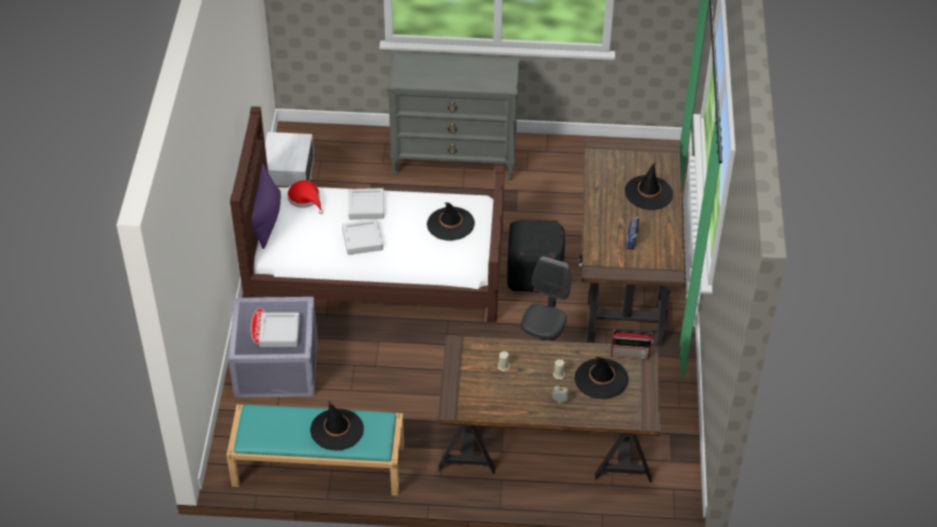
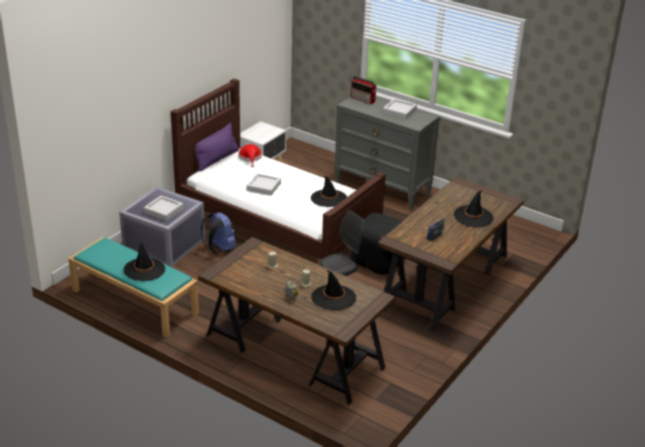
camera: 30 degrees right, 15 degrees down
(346, 342) = (219, 249): none -> blue backpack
(366, 207) = (283, 173): grey tray -> grey tray (399, 111)
(631, 353) = (370, 292): radio -> radio (363, 100)

